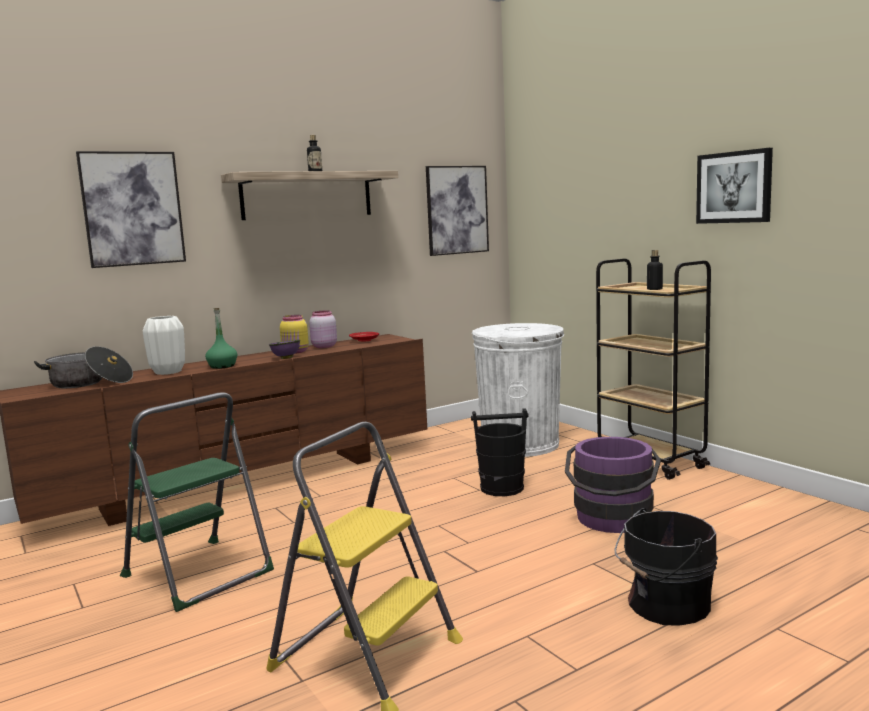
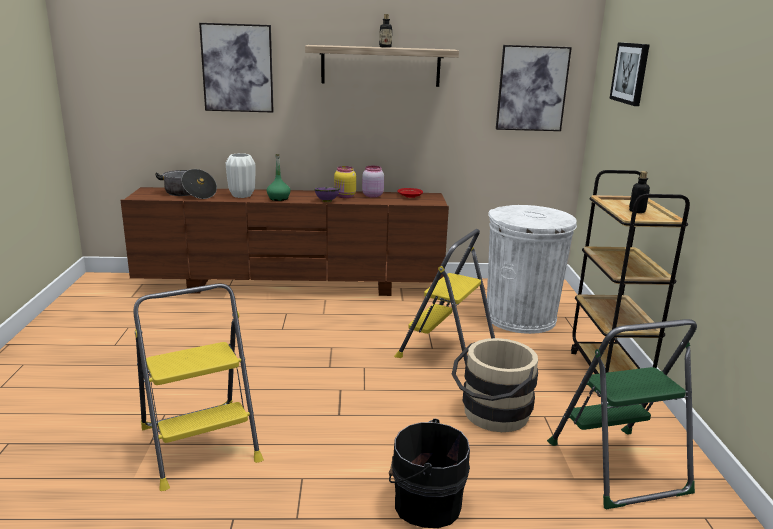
camera: 30 degrees right, 10 degrees up
(199, 575) = (188, 347): green step ladder -> green step ladder (619, 469)
(502, 488) = (450, 353): black bucket -> yellow step ladder
(612, 521) = (491, 415): purple bucket -> beige bucket
(734, 187) = (730, 122): picture -> picture (630, 73)

